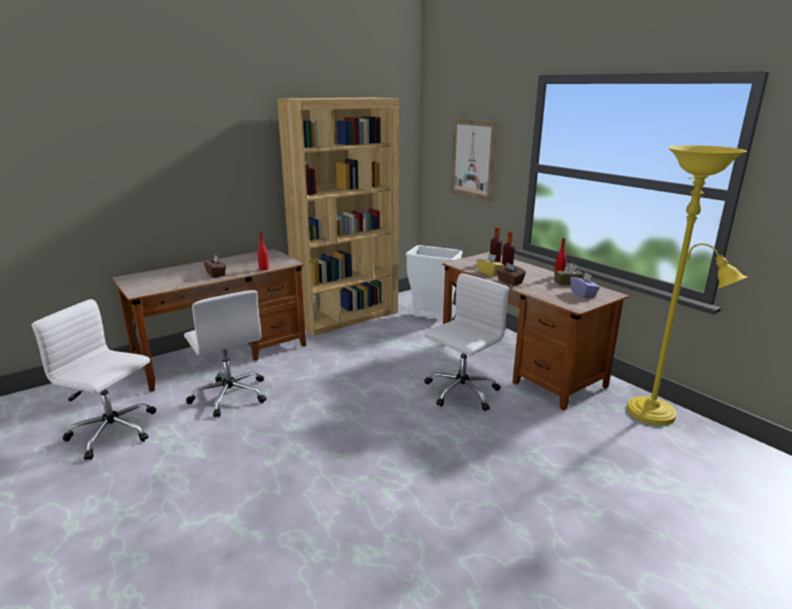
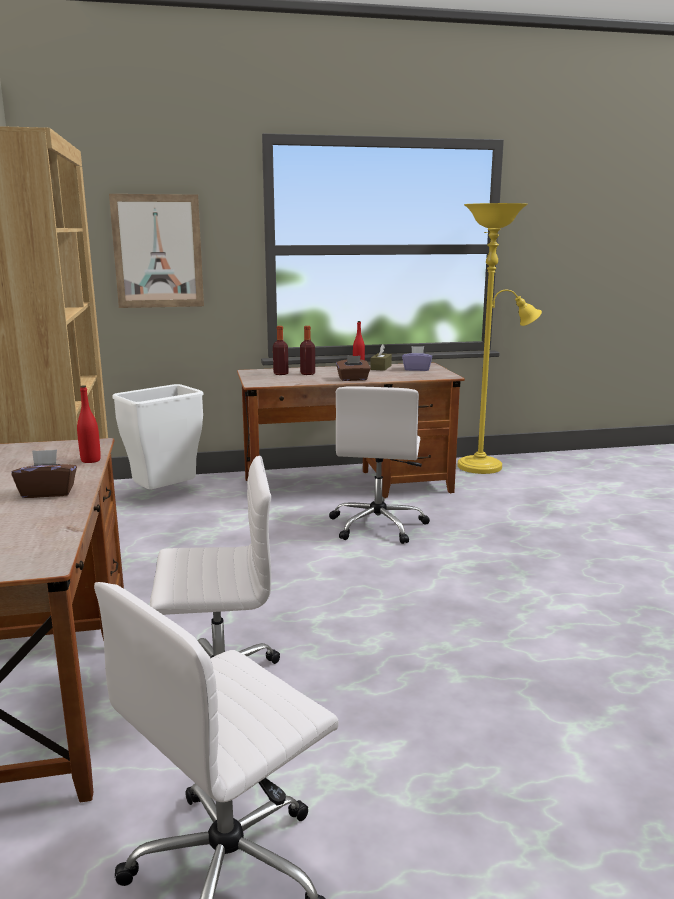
camera: 65 degrees left, 5 degrees down
(460, 392) = (378, 525): white office chair -> white office chair turned 150 degrees counterclockwise
(489, 273) = (313, 380): yellow tissue box -> none

